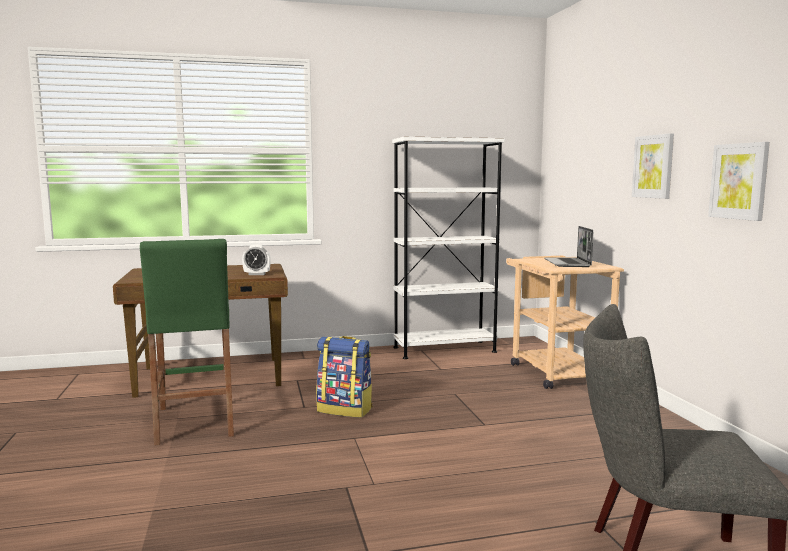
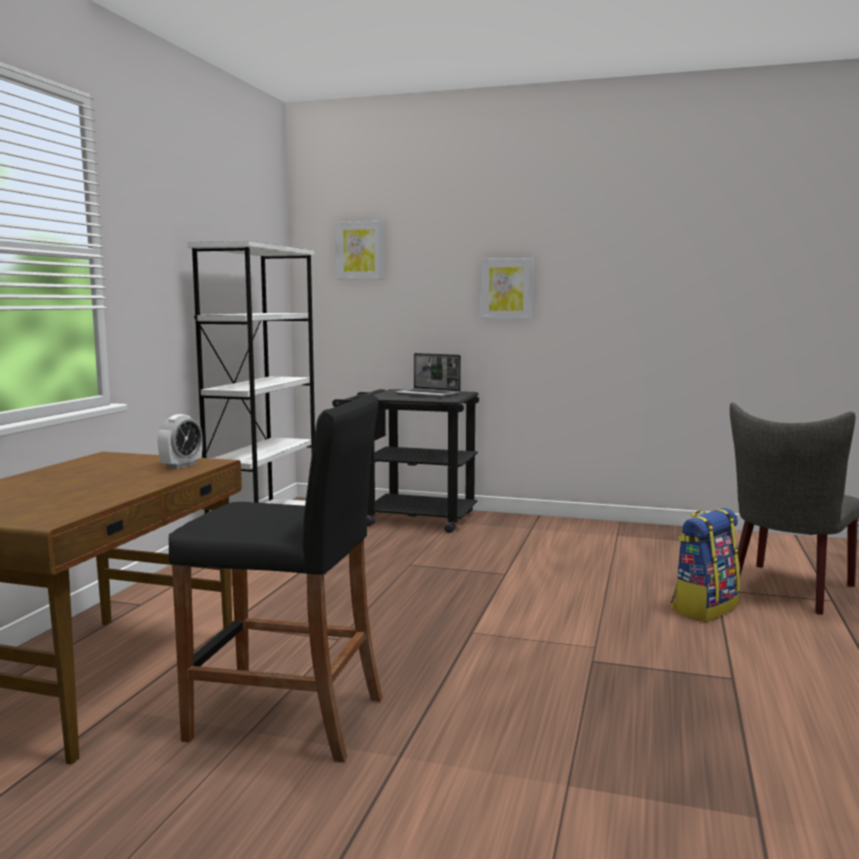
camera: 60 degrees left, 0 degrees up
(195, 422) = (288, 719): green stool -> black stool
(345, 409) = (381, 619): backpack -> backpack (704, 608)
(554, 371) = (409, 518): beige cart -> black cart
(739, 181) = (617, 302): picture -> picture (360, 250)

